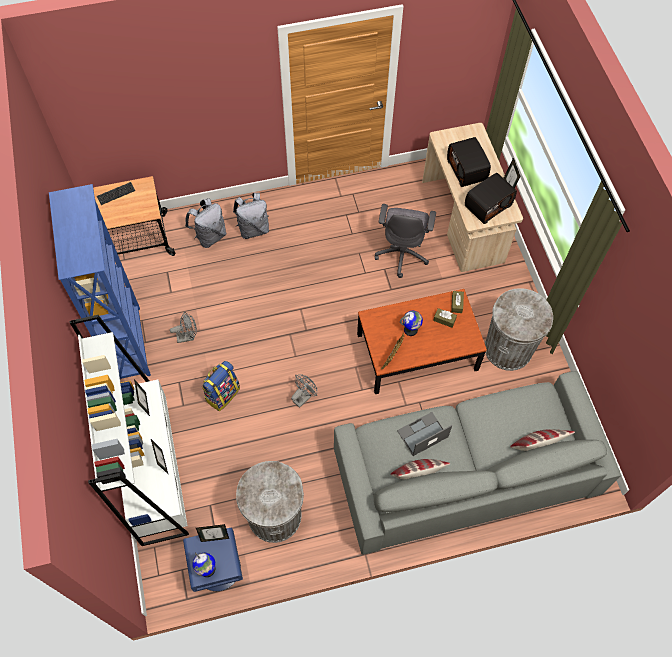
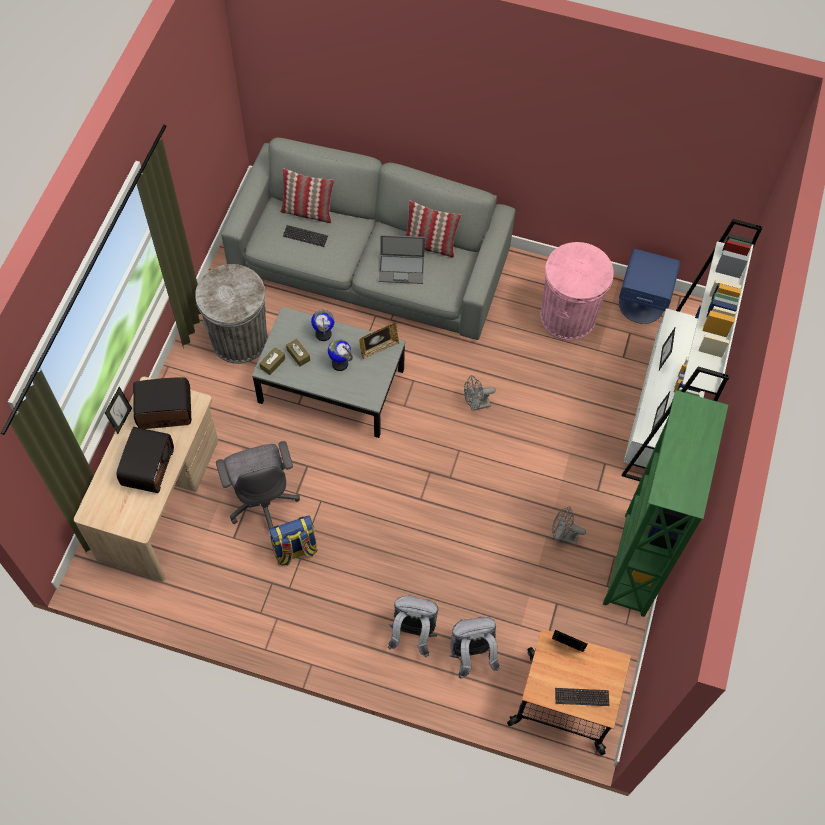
camera: 150 degrees left, 0 degrees up
(129, 343) = (633, 565): blue bookcase -> green bookcase
(207, 569) = (660, 266): globe -> globe (323, 334)
(215, 538) = (641, 285): picture frame -> picture frame (566, 647)
(222, 394) = (558, 453): backpack -> backpack (294, 550)
(274, 516) = (568, 317): grey trash can -> pink trash can
(402, 253) = (262, 500): grey office chair -> grey office chair turned 120 degrees clockwise
(417, 352) = (331, 385): brown coffee table -> grey coffee table
(517, 418) = (305, 236): none -> keyboard

